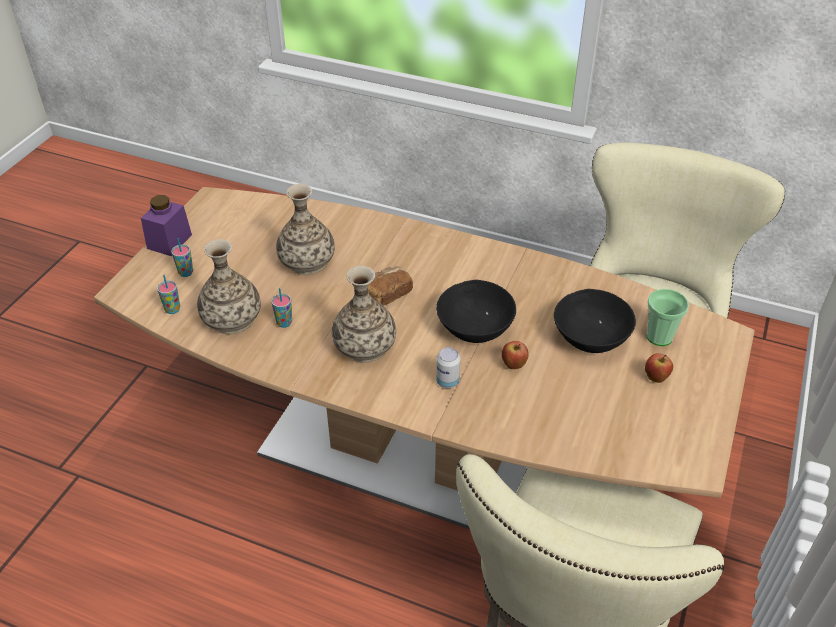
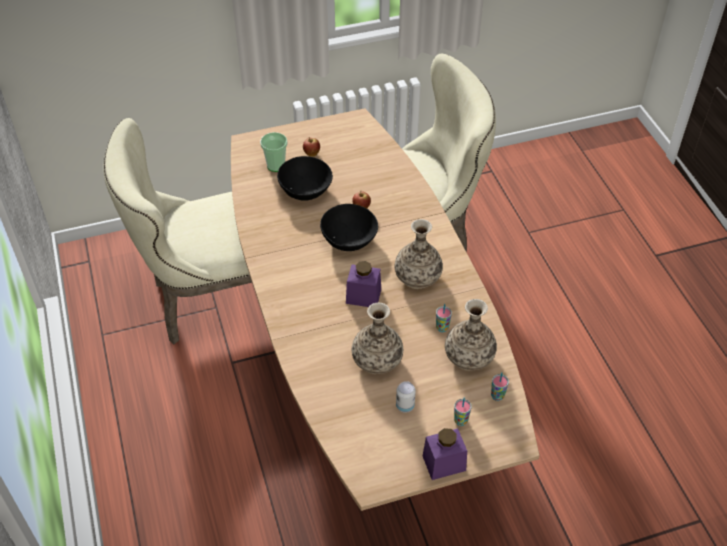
camera: 130 degrees left, 5 degrees up
(387, 295) = (363, 296): bread -> purple jar
(447, 381) = (403, 227): can -> can (405, 406)

